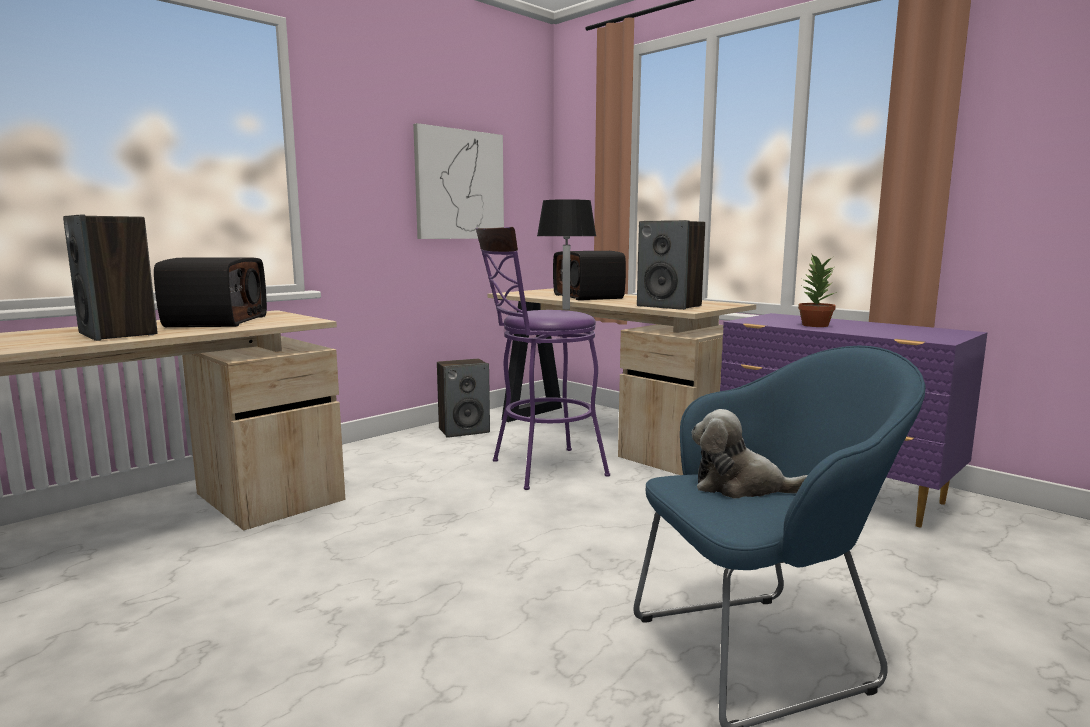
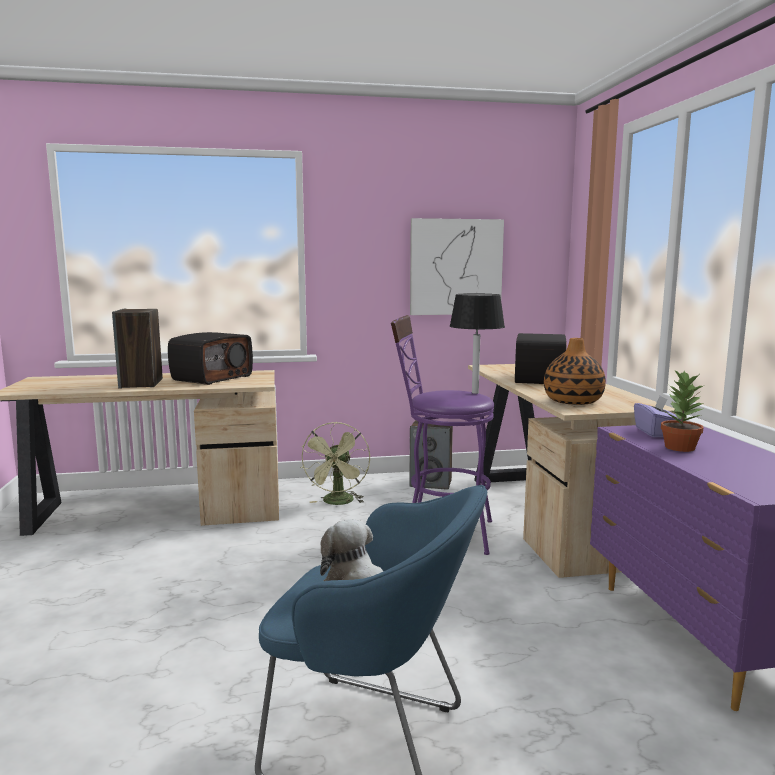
camera: 35 degrees right, 0 degrees up
(391, 467) = (338, 503): none -> green fan
(670, 306) = (573, 401): speaker -> vase
(771, 320) = (655, 432): none -> purple tissue box

